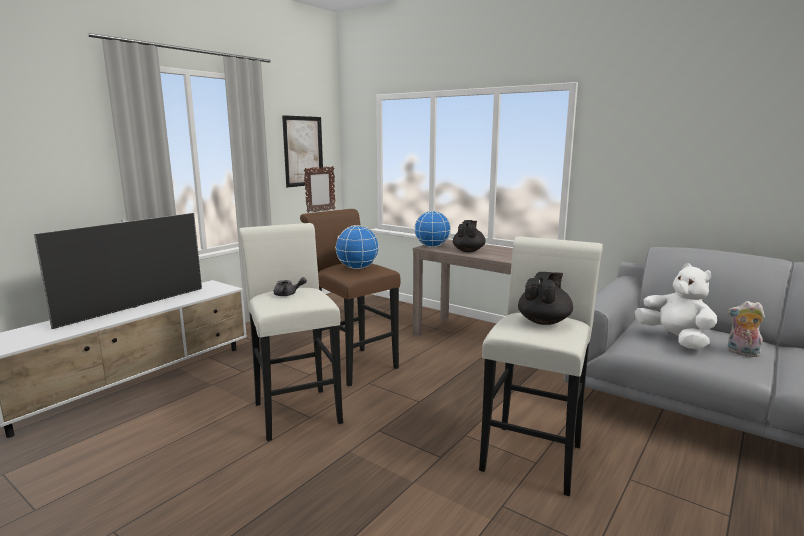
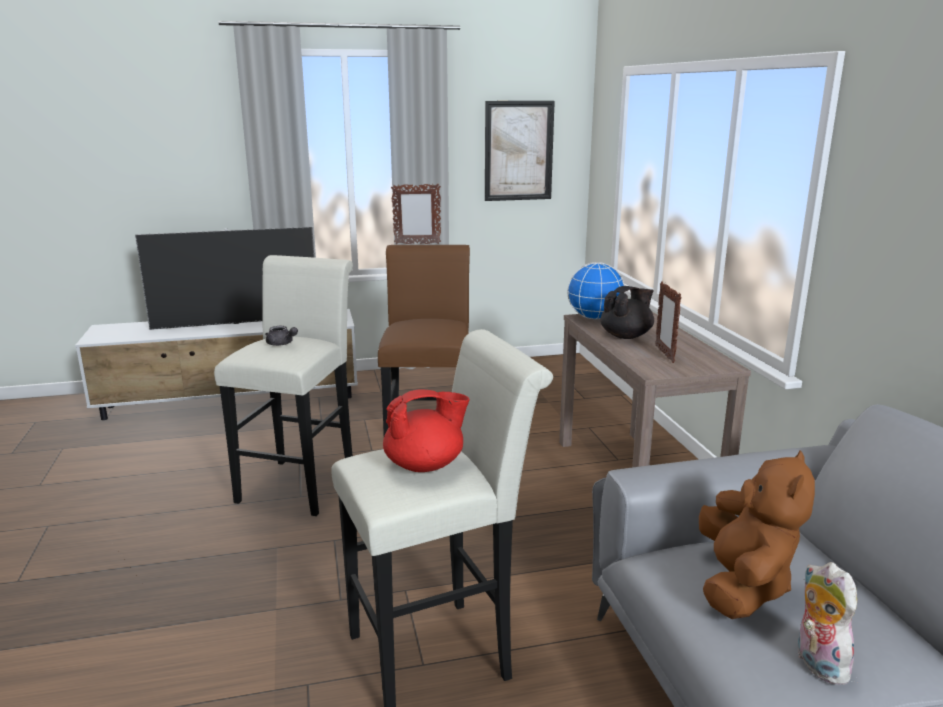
camera: 40 degrees right, 5 degrees up
(357, 268) = (422, 329): globe -> none
(504, 254) = (664, 354): none -> picture frame
(544, 321) = (425, 465): black teapot -> red teapot
(675, 339) = (742, 585): white plush toy -> brown plush toy

